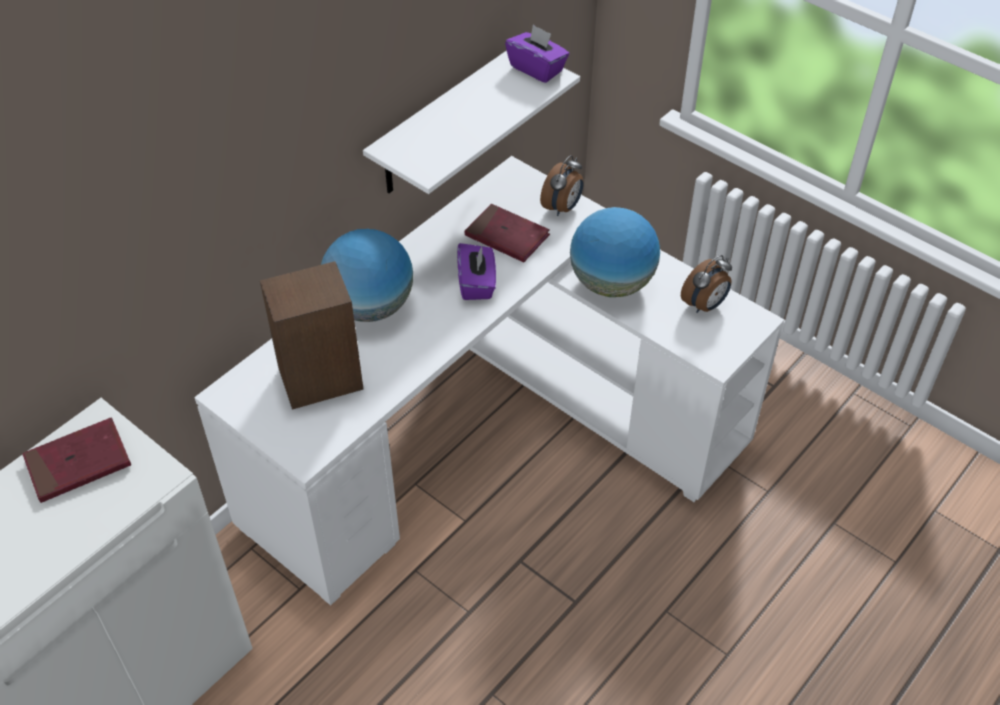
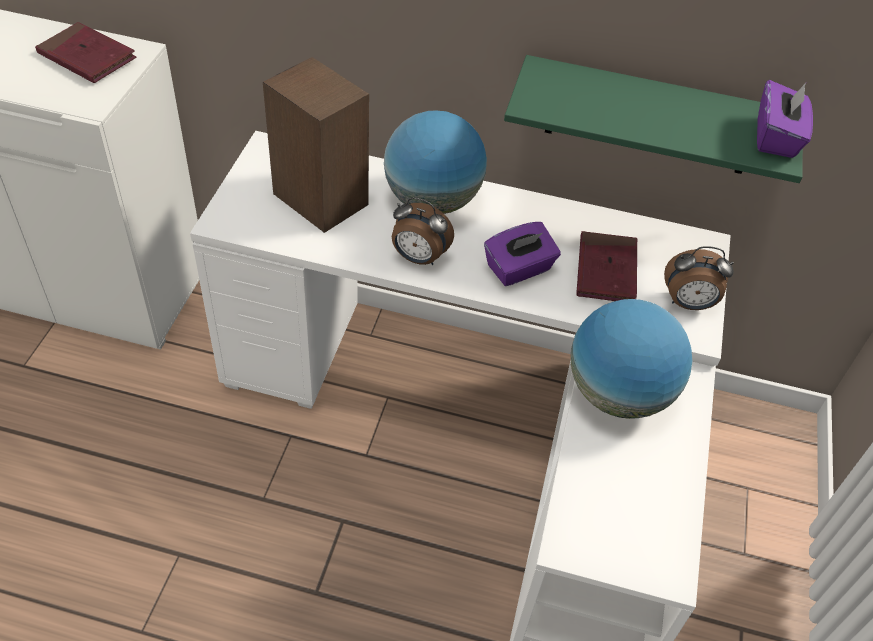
camera: 60 degrees right, 0 degrees up
(444, 122) = (651, 117): white shelf -> green shelf
(705, 305) = (652, 502): alarm clock -> alarm clock (418, 258)

